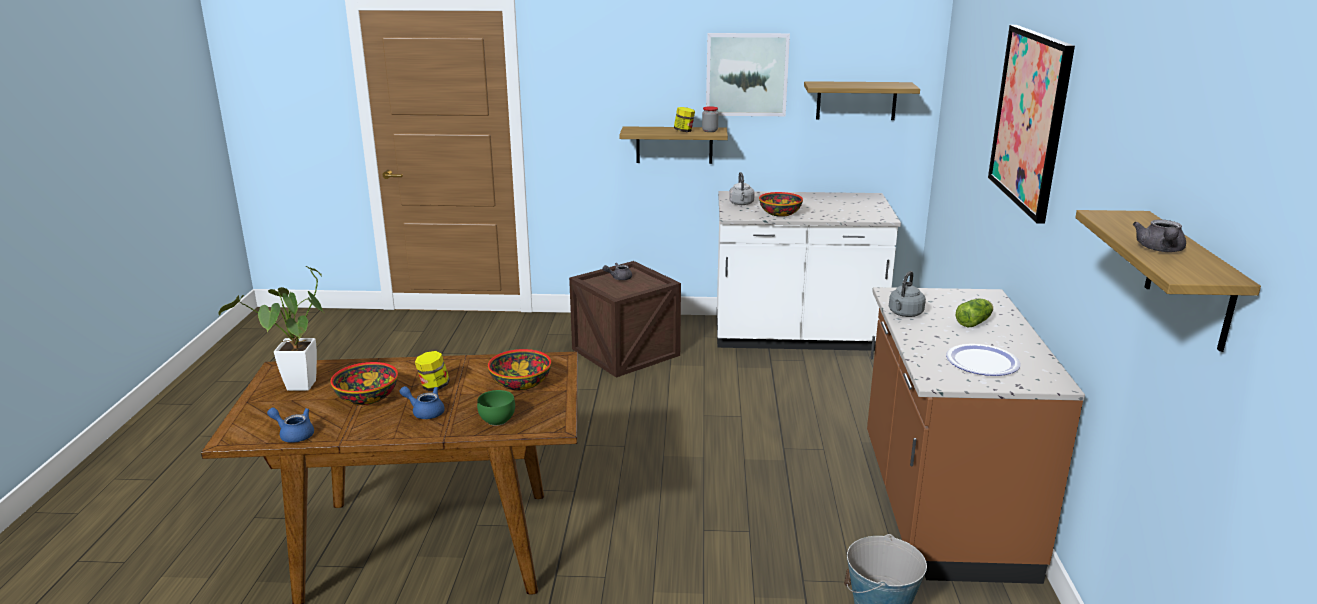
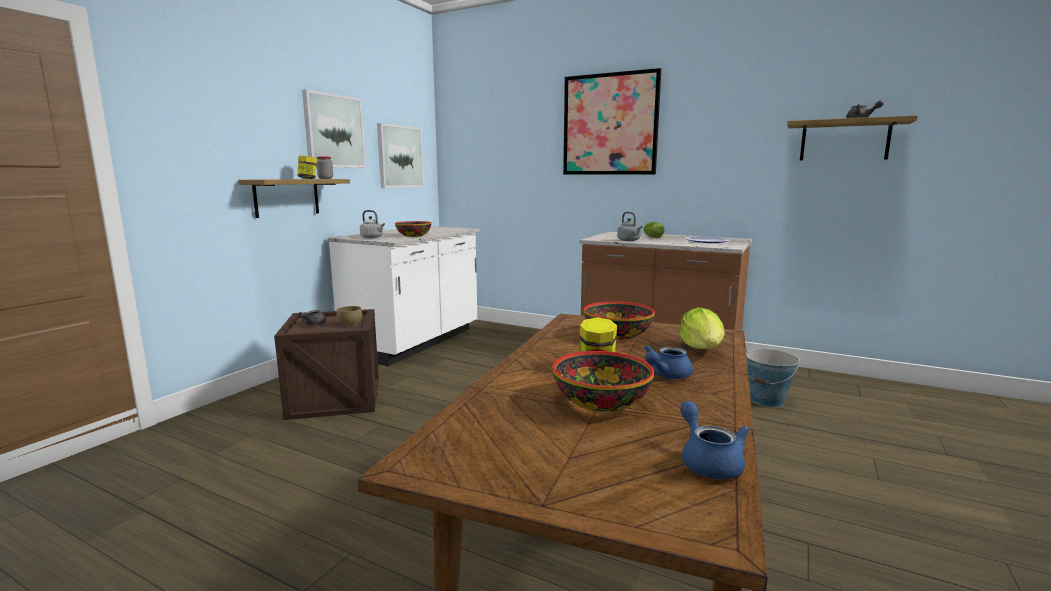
camera: 65 degrees left, 10 degrees down
(294, 434) = (708, 461): blue teapot -> blue teapot turned 120 degrees clockwise
(298, 389) = (528, 449): potted plant -> none
(498, 421) = (702, 349): green bowl -> lettuce
(632, 290) = (351, 324): none -> brown bowl
(856, 100) = (399, 157): shelf -> picture

